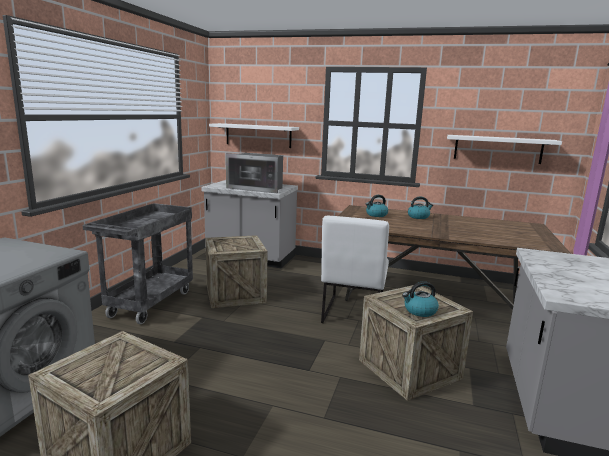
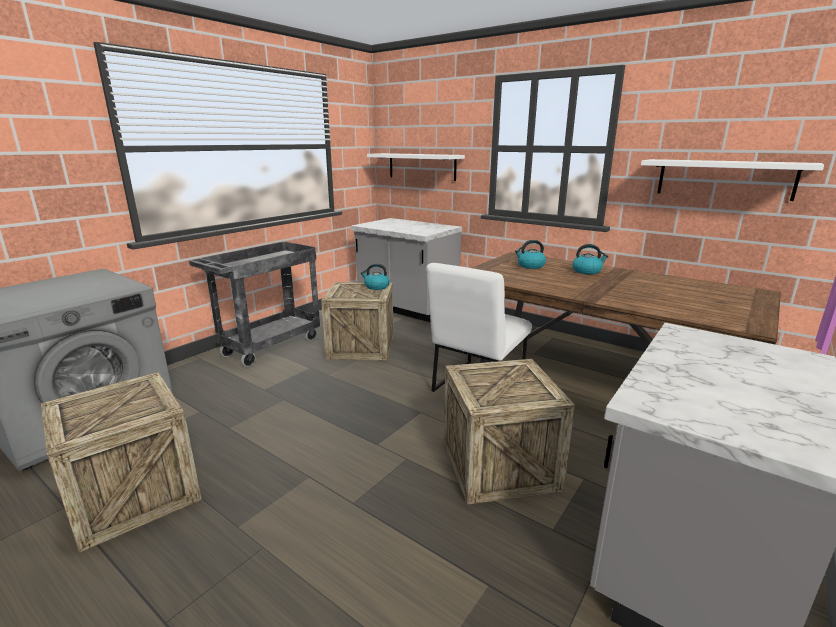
camera: 20 degrees right, 5 degrees up
(257, 188) = (409, 228): microwave -> none
(419, 311) = (498, 394): kettle -> kettle (376, 287)

